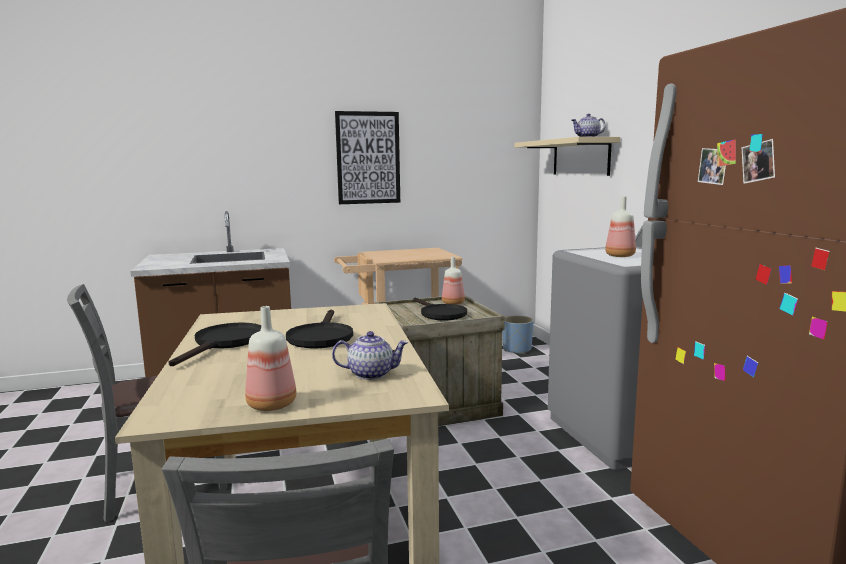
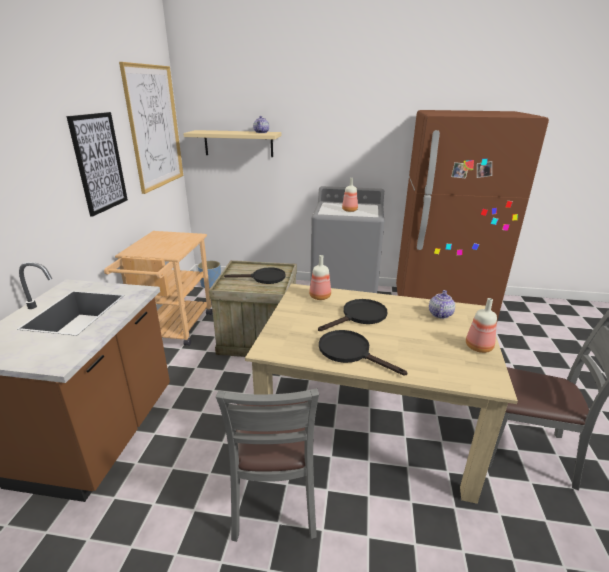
camera: 65 degrees left, 15 degrees up
(321, 337) = (359, 316): black frying pan -> black frying pan turned 60 degrees counterclockwise
(453, 303) = (243, 268): bottle -> bottle (319, 296)
(481, 135) = (154, 127): none -> picture

